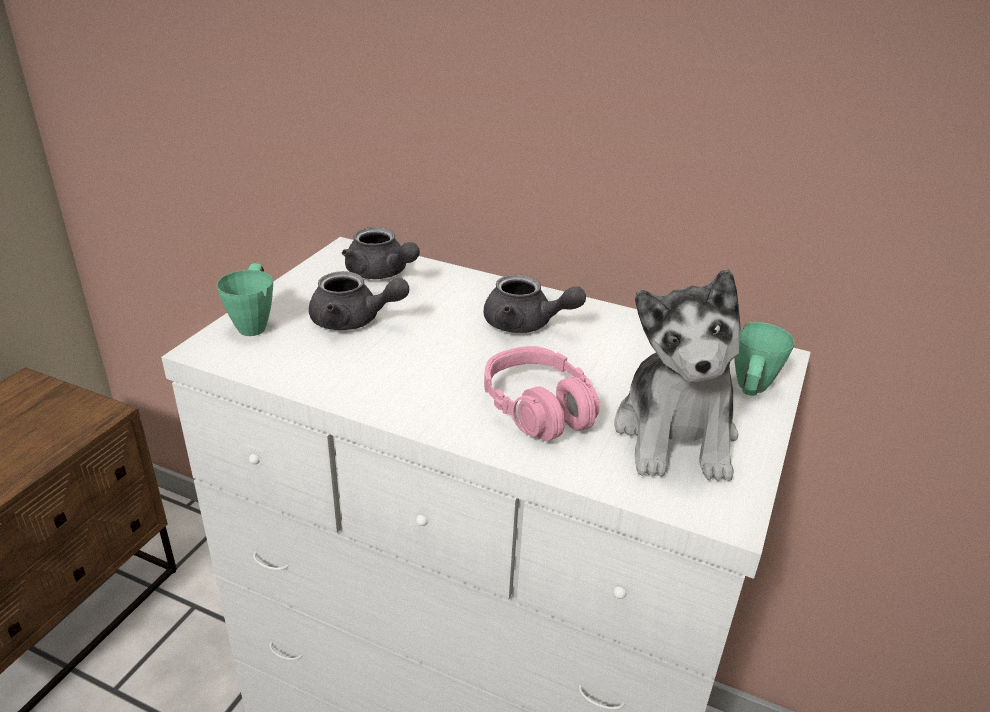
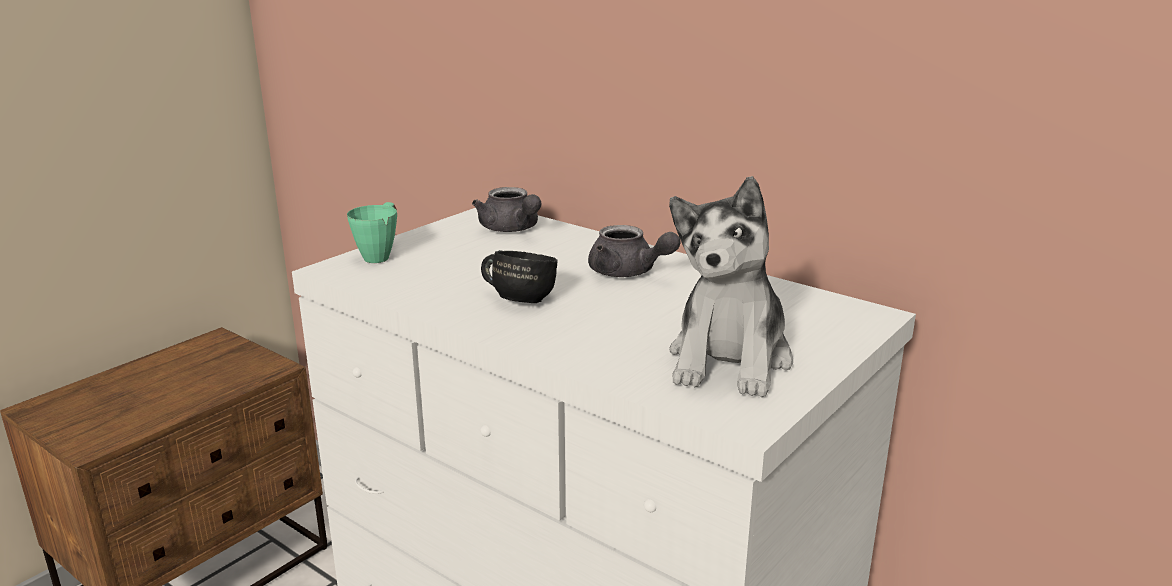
camera: 15 degrees right, 10 degrees down
(354, 321) = (468, 259): grey teapot -> none
(431, 372) = (519, 298): none -> black mug
(538, 409) = (604, 331): pink headphones -> none
(750, 392) = (828, 337): green mug -> none

